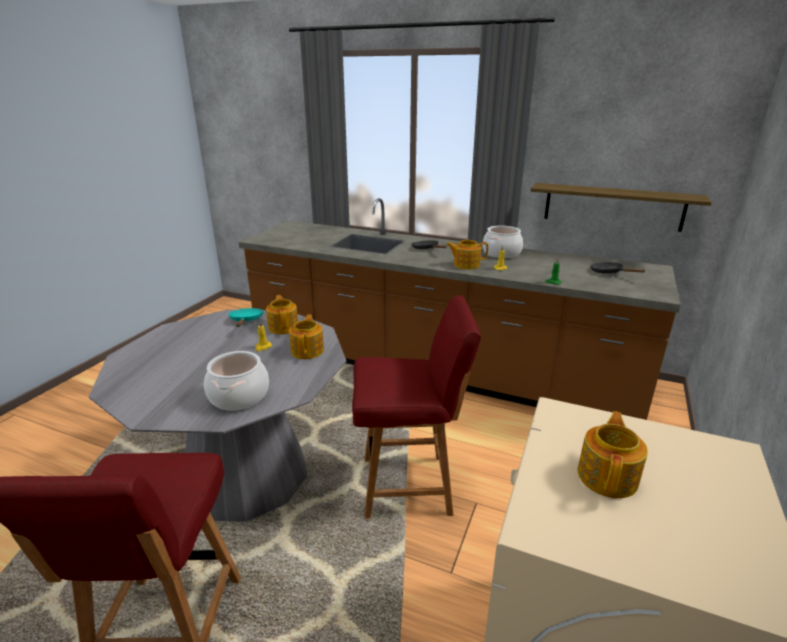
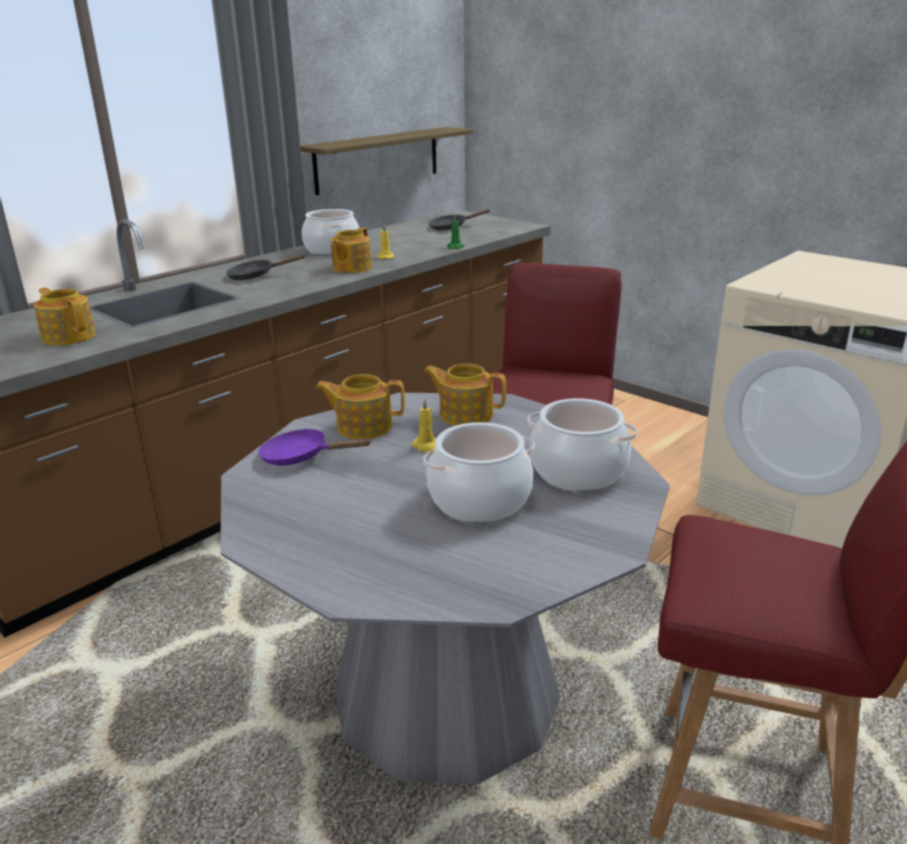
camera: 70 degrees left, 0 degrees up
(203, 371) = (479, 499): none -> cooking pot
(246, 320) = (302, 457): turquoise frying pan -> purple frying pan
(608, 476) = (843, 286): teapot -> teapot (69, 336)

